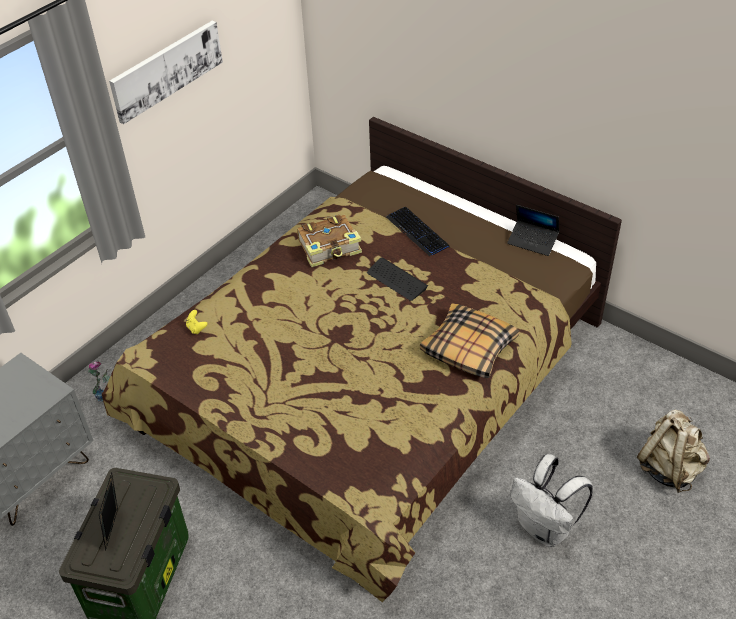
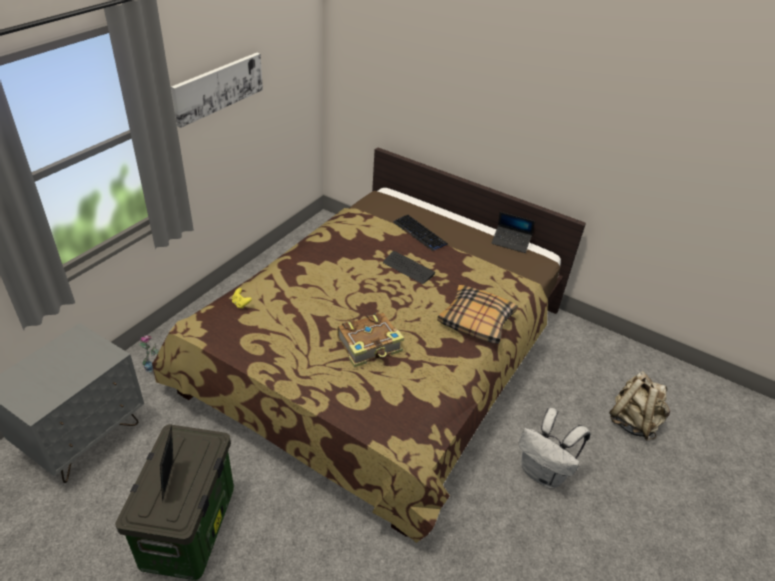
camera: 10 degrees left, 5 degrees down
(330, 248) = (350, 243): book -> book (370, 346)

